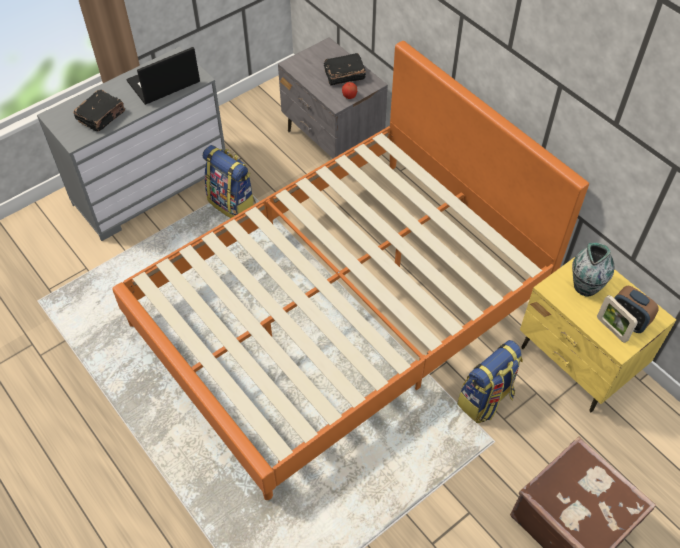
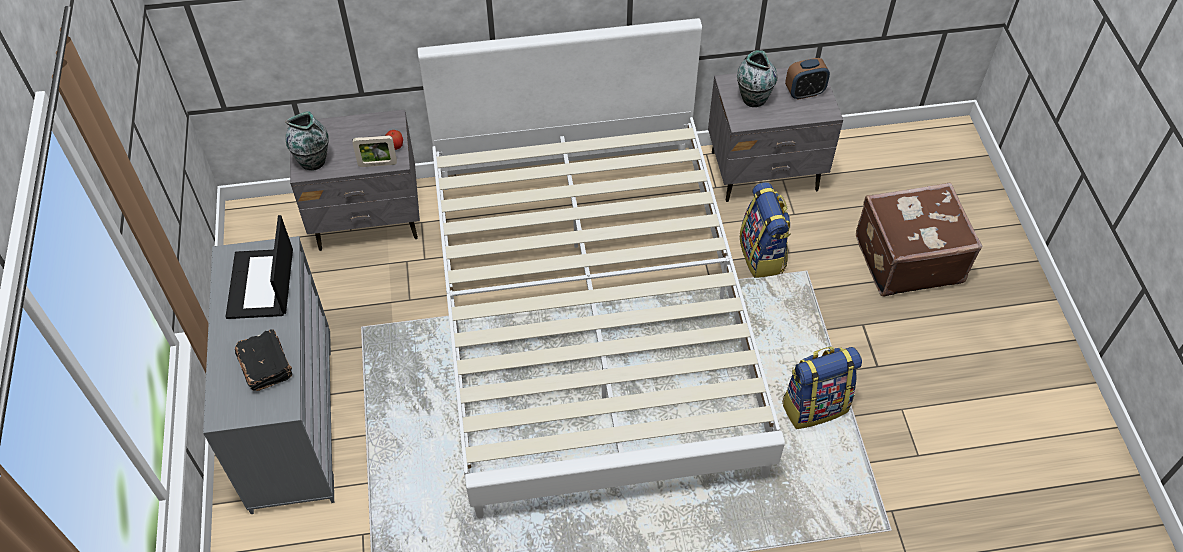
camera: 60 degrees left, 0 degrees up
(232, 204) = (382, 348): backpack -> backpack (814, 406)
(304, 64) = (313, 161): none -> vase
(341, 310) = (592, 316): orange bed -> white bed
(344, 75) = (360, 136): black book -> none
(578, 362) = (765, 171): yellow nightstand -> grey nightstand
(611, 329) = (806, 106): picture frame -> picture frame (377, 164)

